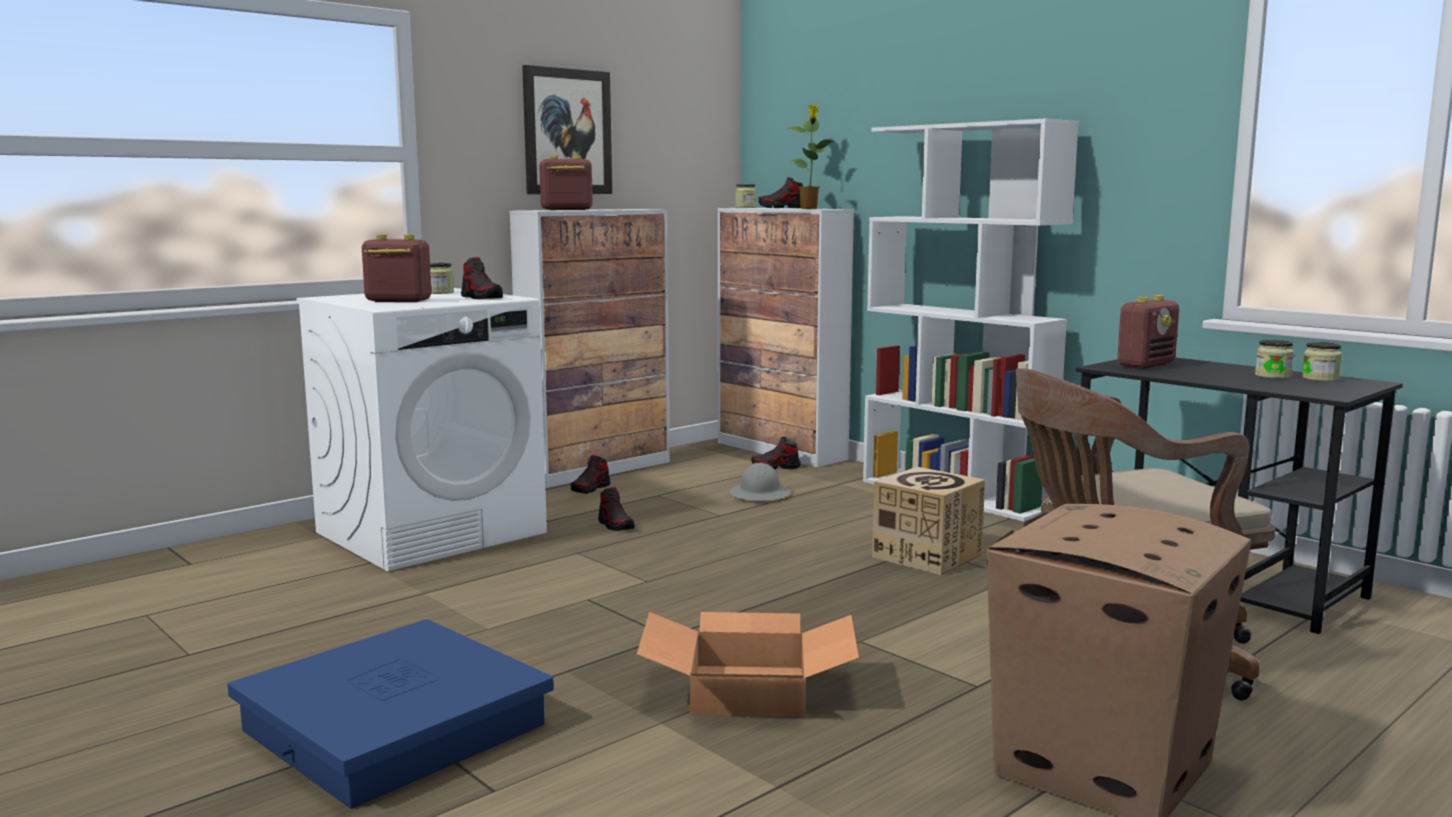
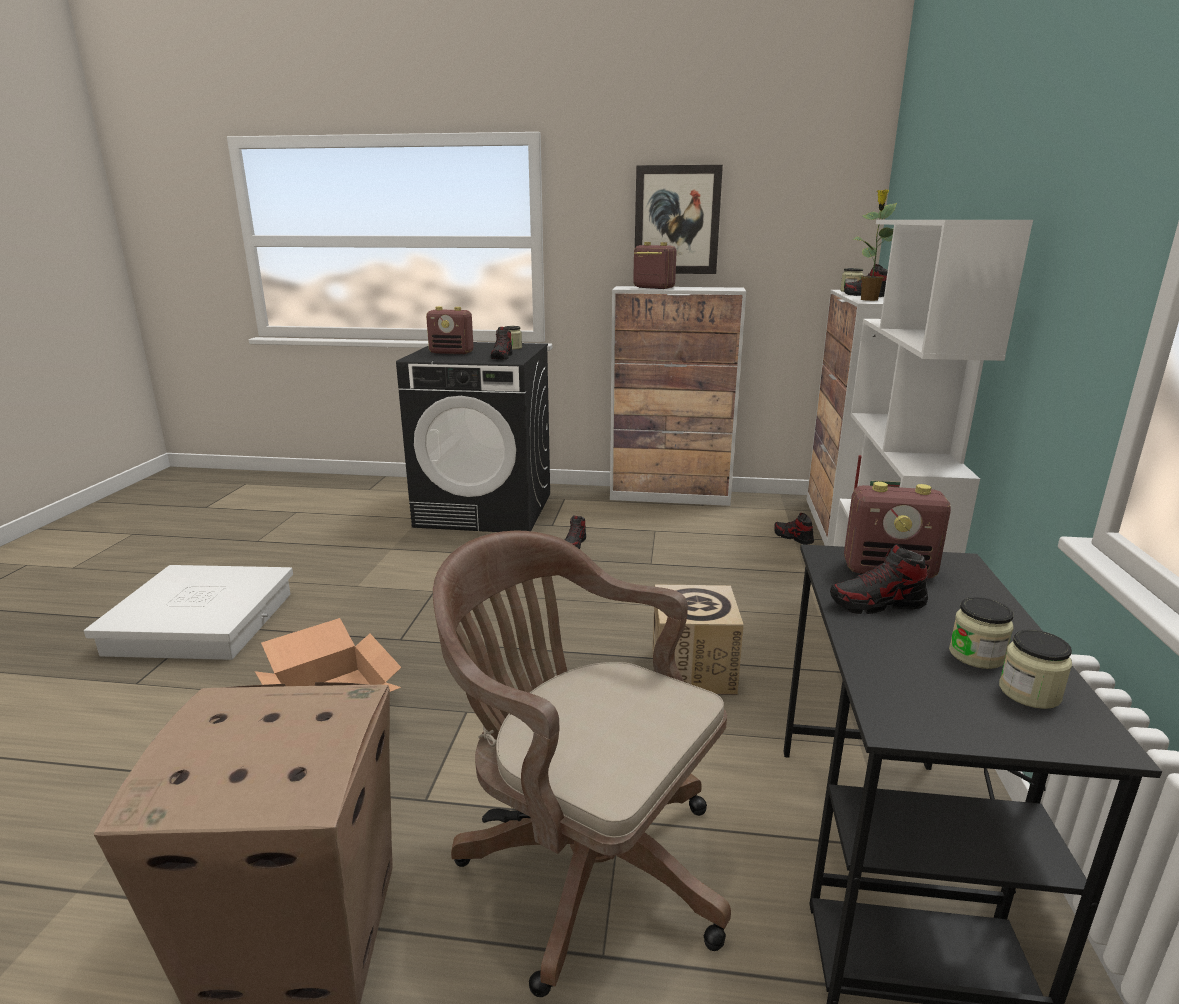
camera: 50 degrees right, 10 degrees up
(393, 726) = (202, 622): blue storage box -> white storage box
(397, 301) = (452, 353): radio -> radio turned 135 degrees clockwise
(432, 532) = (486, 510): white washing machine -> black washing machine
(590, 489) = (630, 510): shoe -> shoe (877, 604)
(760, 494) = (720, 557): grey hard hat -> none

